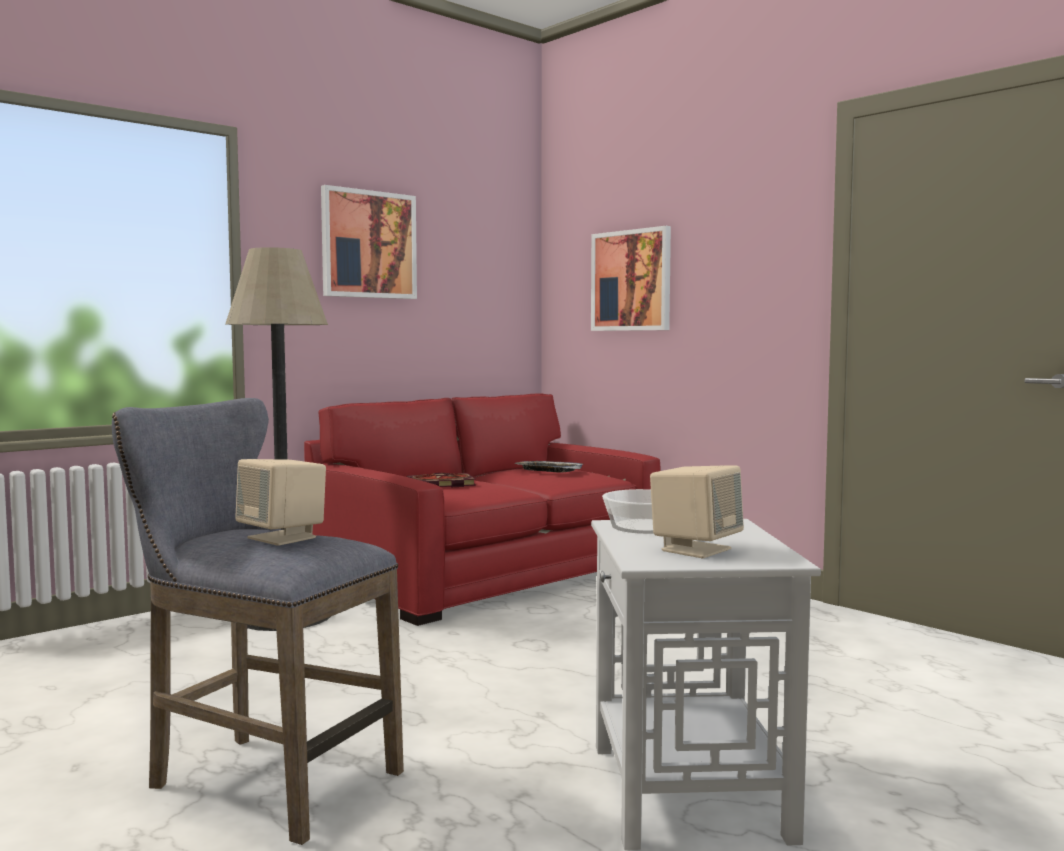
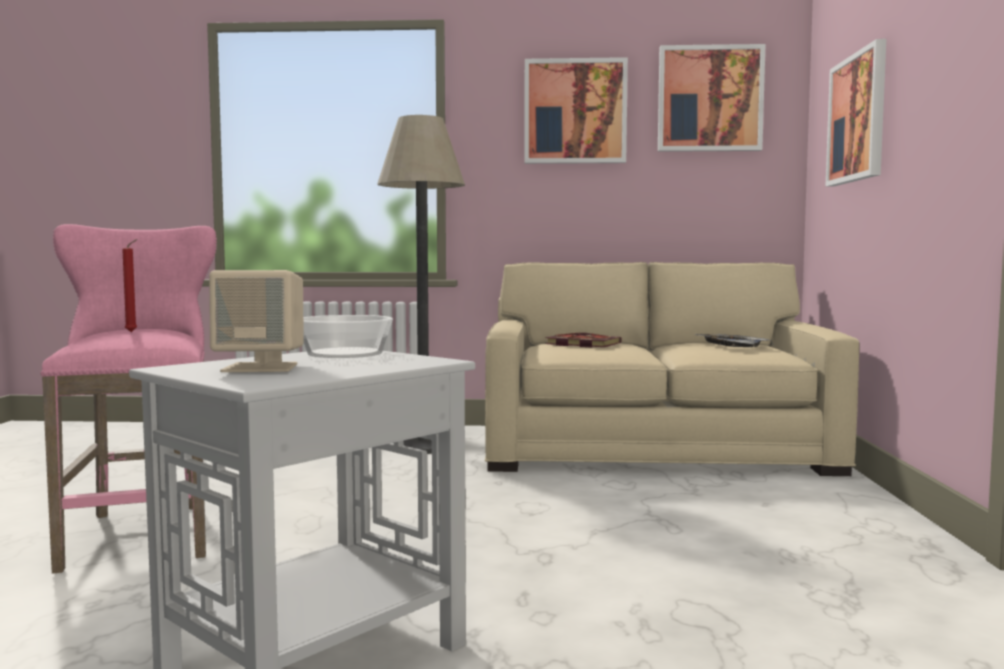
camera: 45 degrees right, 0 degrees up
(262, 779) = (143, 532): grey stool -> pink stool
(283, 538) = (133, 332): beige speaker -> red candle
(476, 242) = (710, 99): none -> picture
(488, 573) = (654, 448): red sofa -> beige sofa

